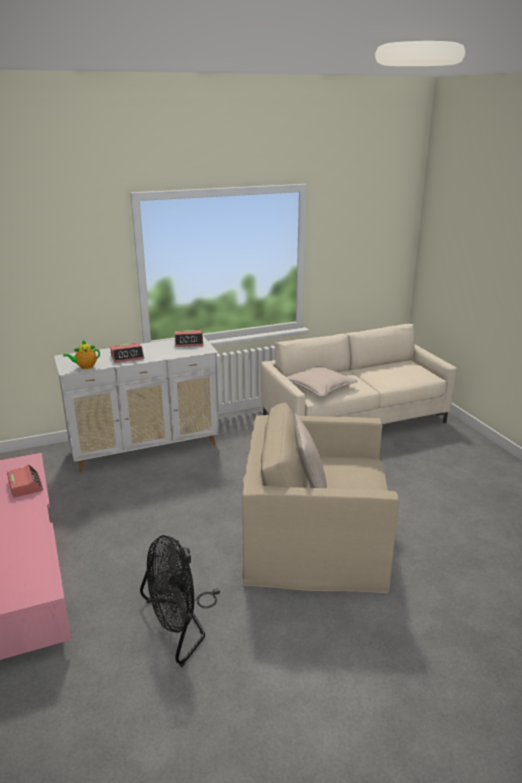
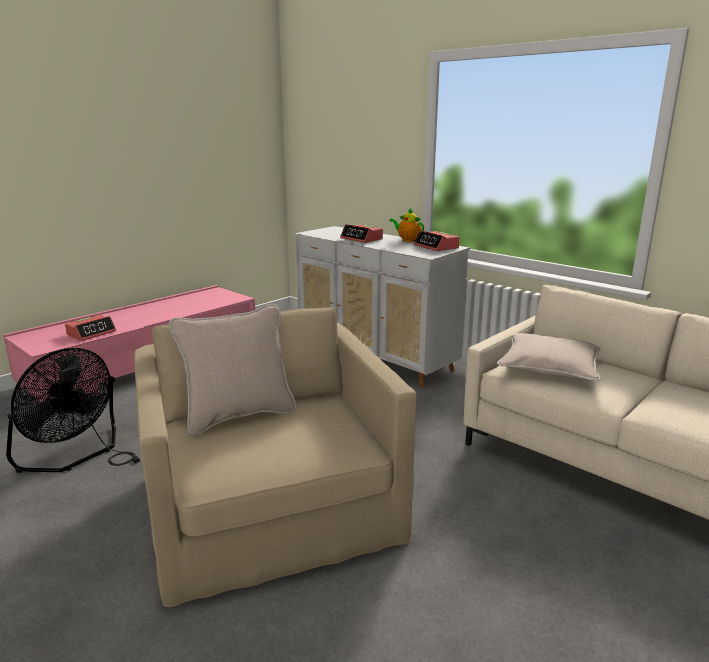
camera: 65 degrees right, 5 degrees down
(25, 485) = (197, 306): alarm clock -> alarm clock (91, 333)
(85, 367) = (319, 234): teapot -> teapot (407, 240)

